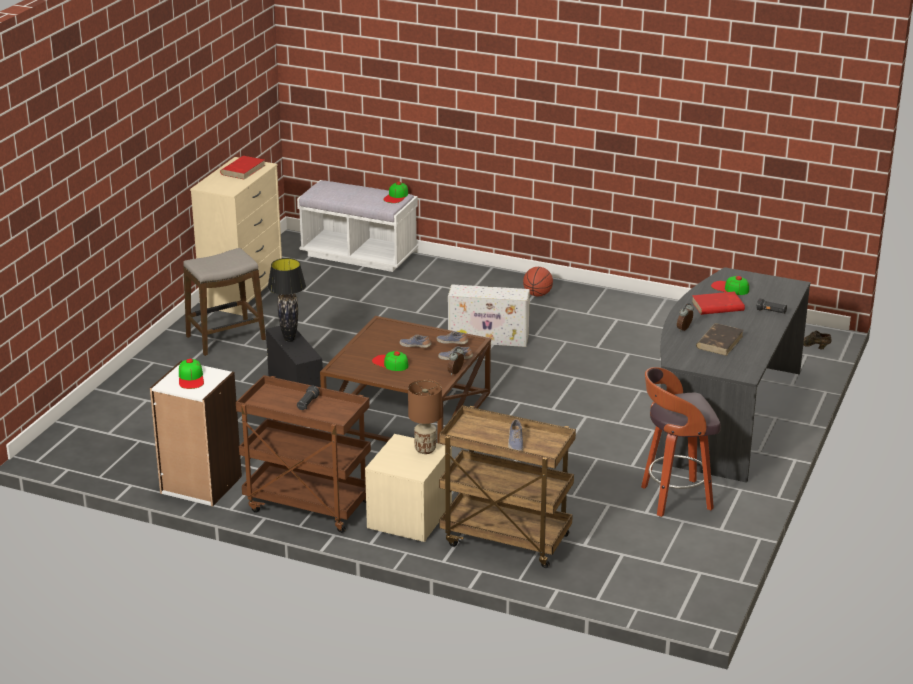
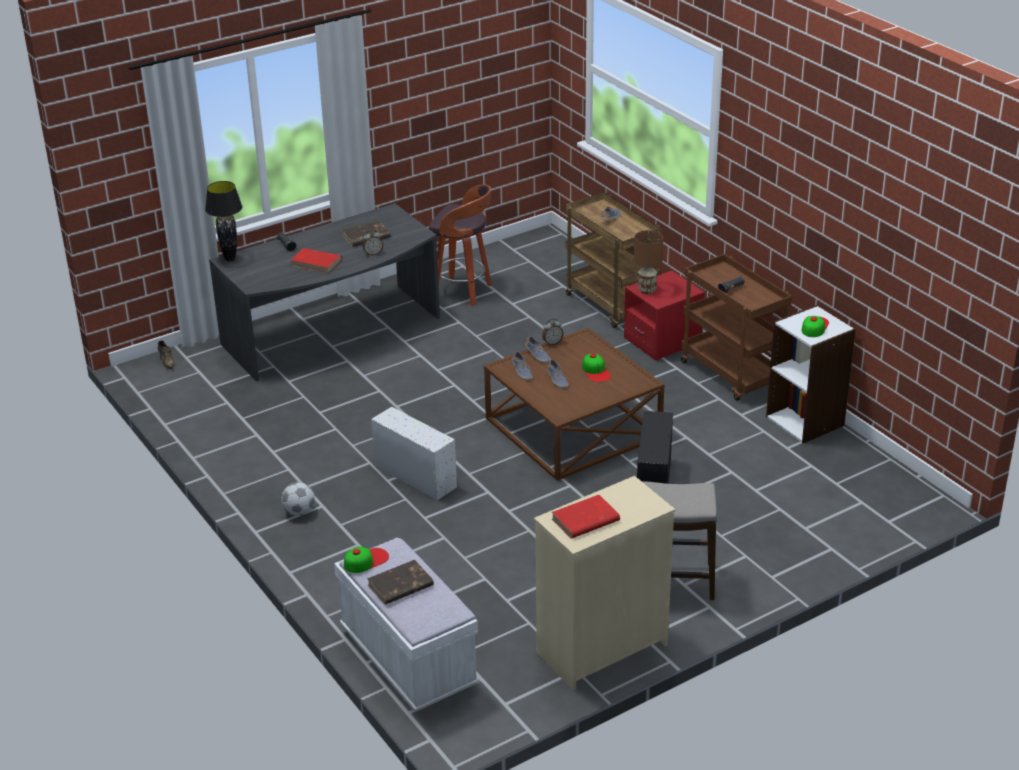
camera: 145 degrees left, 5 degrees up
(289, 339) = (656, 441): black table lamp -> black table lamp (230, 259)
(359, 192) = (400, 586): none -> brown book
(409, 518) = (662, 341): beige nightstand -> red nightstand
(537, 294) = (299, 512): basketball -> football
(730, 288) = (278, 274): cap -> none

